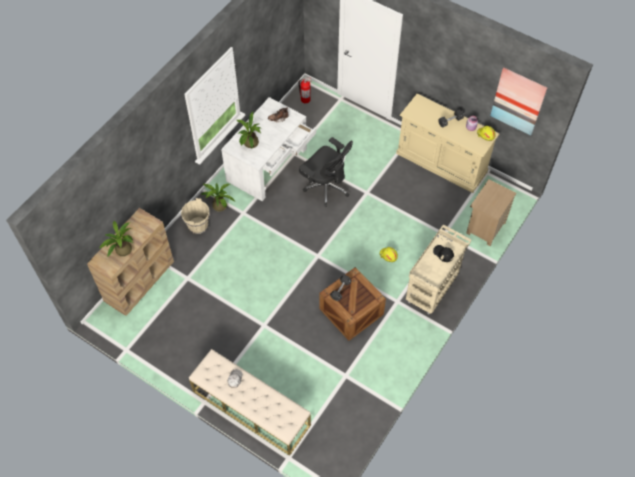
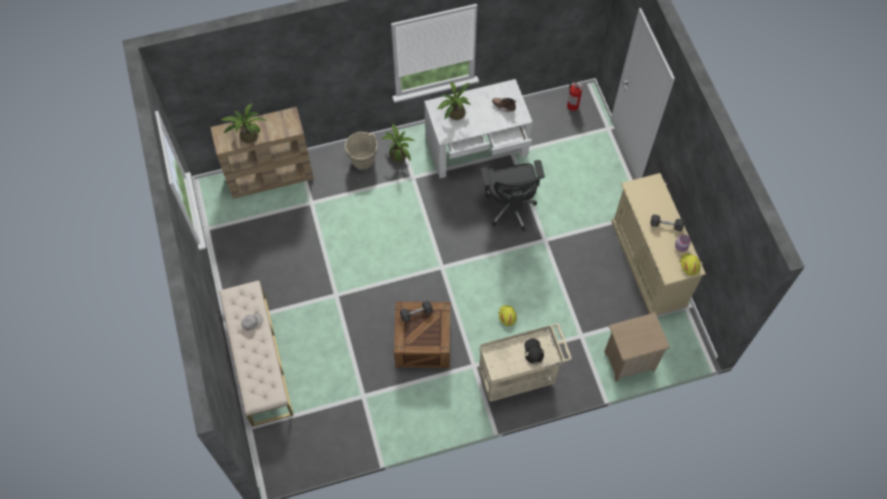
camera: 40 degrees right, 5 degrees up
(518, 101) = (730, 252): picture -> none

